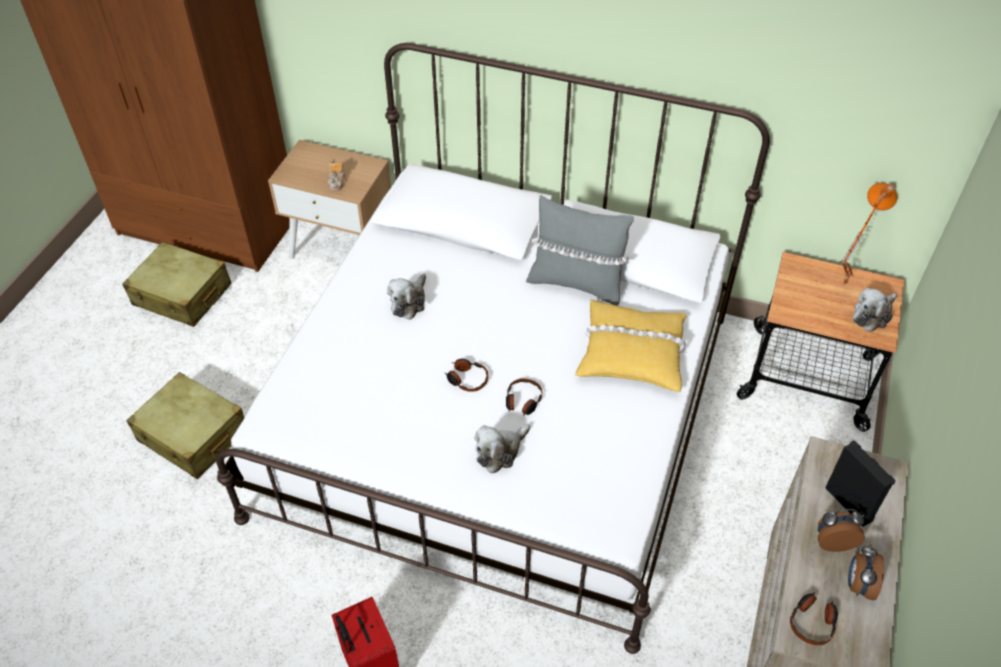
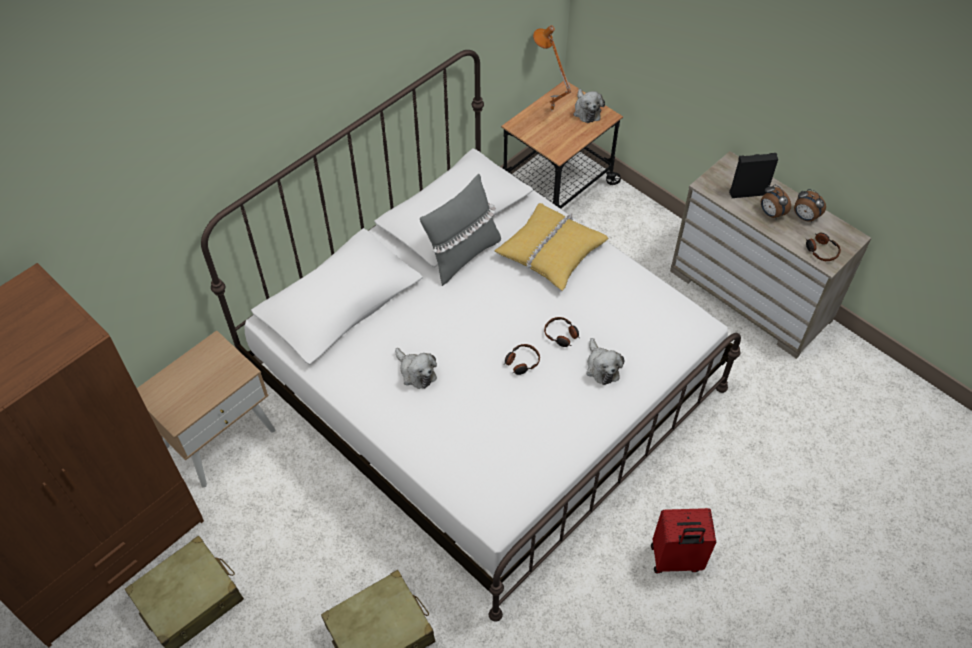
camera: 65 degrees left, 5 degrees up
(337, 182) = (219, 379): teapot -> none
(833, 541) = (771, 214): alarm clock -> alarm clock turned 60 degrees counterclockwise

